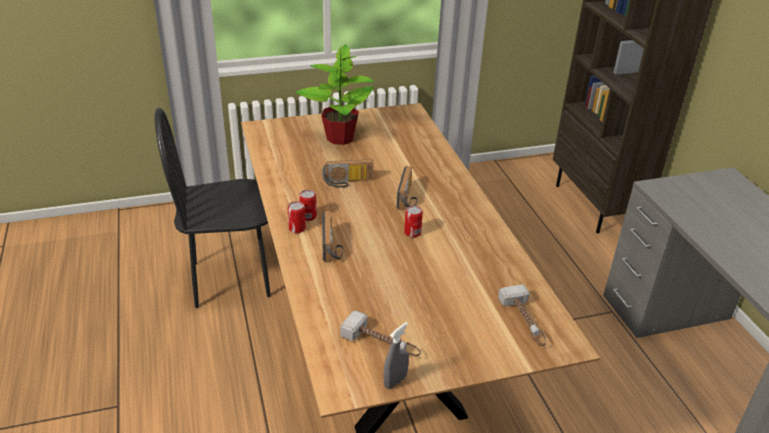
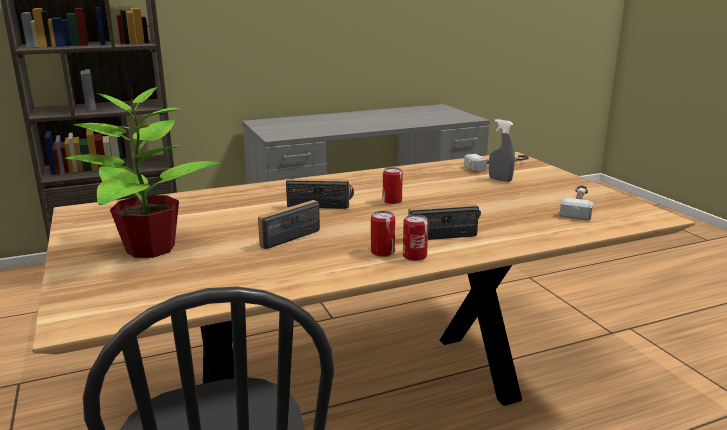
camera: 95 degrees left, 15 degrees down
(348, 182) = (288, 235): radio -> radio turned 120 degrees counterclockwise
(395, 381) = (618, 200): grey spray bottle -> grey spray bottle (500, 180)

